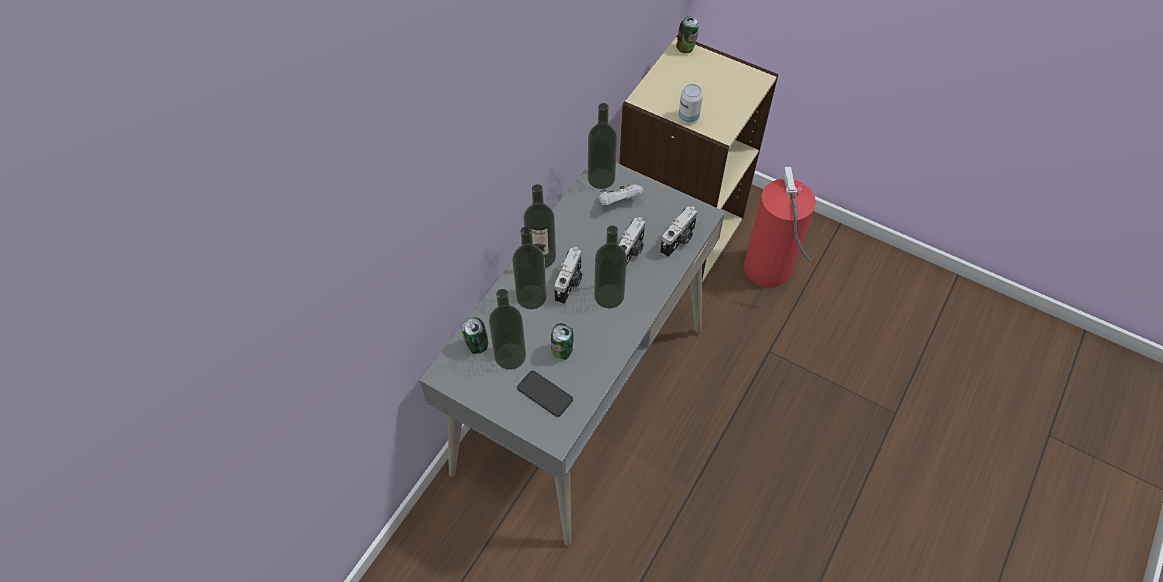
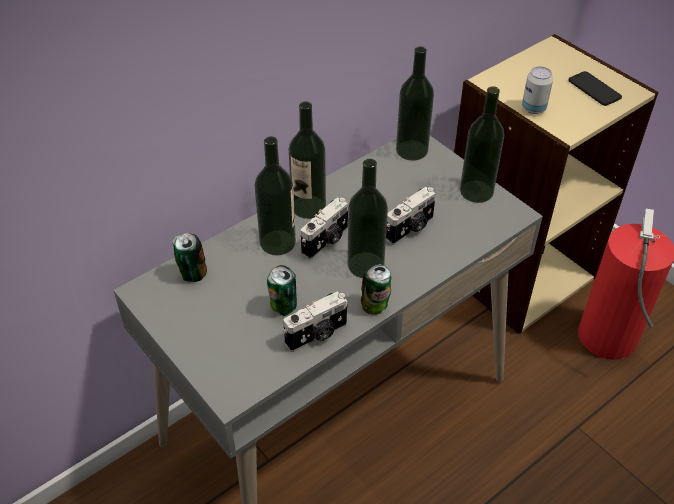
camera: 20 degrees right, 10 degrees down
(510, 356) = (223, 294): bottle -> bottle (476, 191)
(545, 394) = (241, 344): phone -> phone (594, 89)
(618, 202) = (420, 177): white game controller -> none
(678, 241) = (473, 231): camera -> camera (317, 335)
(686, 48) = (558, 47): can -> can (375, 306)

